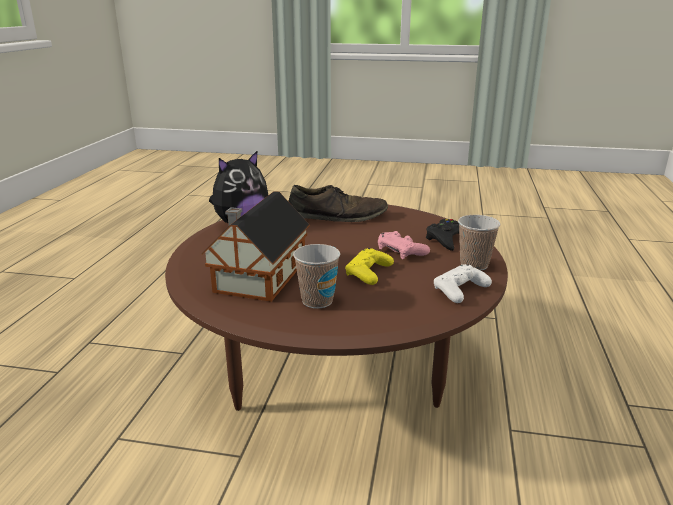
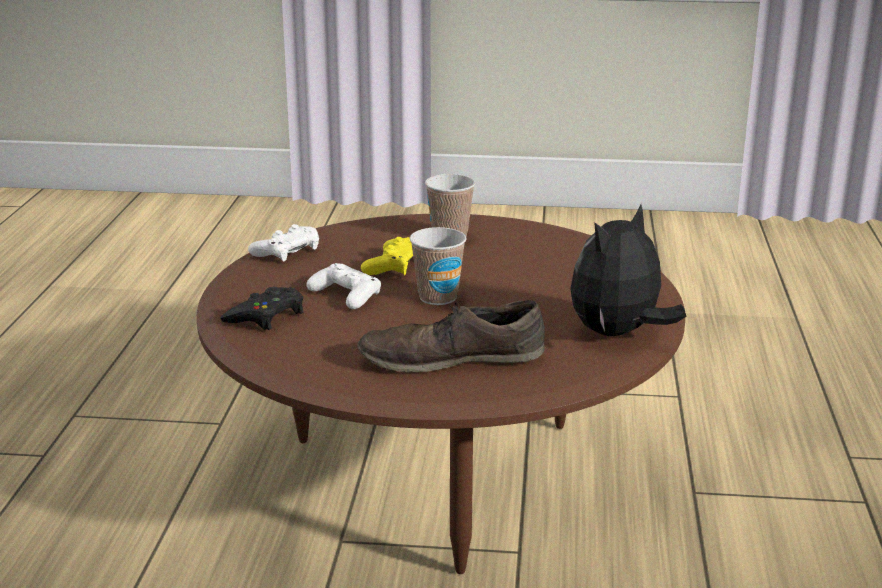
camera: 175 degrees right, 0 degrees up
(258, 277) = (529, 255): toy house -> none
(401, 251) = (346, 295): pink game controller -> white game controller
(474, 265) = (251, 279): cup -> cup (438, 297)

